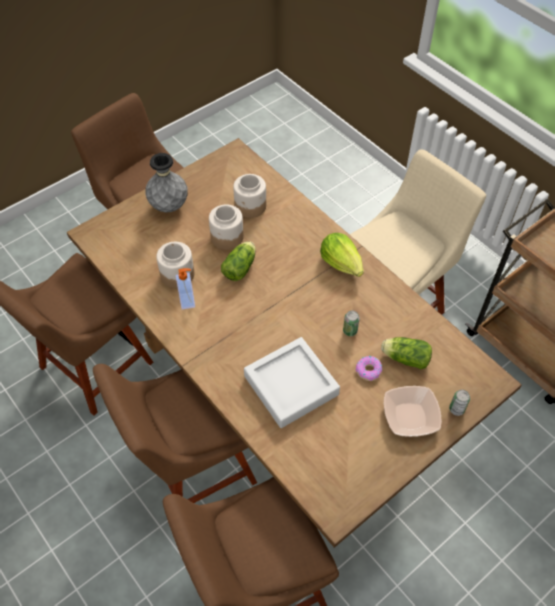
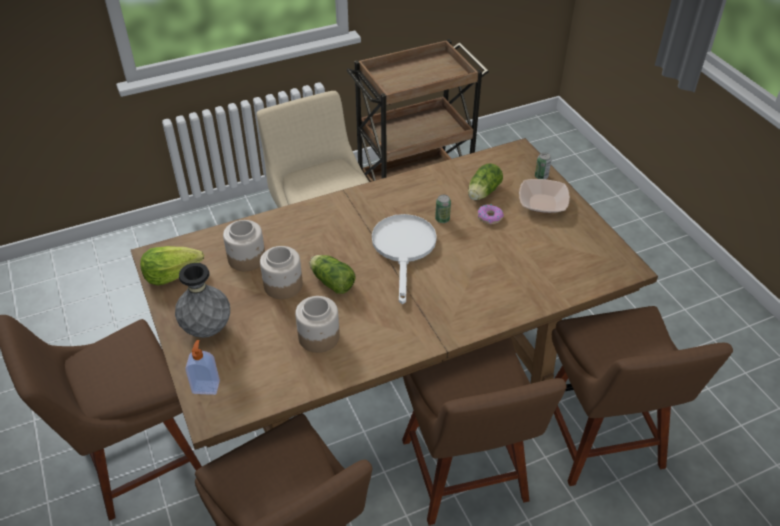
camera: 75 degrees left, 10 degrees down
(188, 301) = (360, 333): soap dispenser -> soap dispenser (206, 386)
(291, 385) = (493, 271): grey tray -> none
(297, 309) = (404, 249): none -> white frying pan
(342, 263) = (359, 207): lettuce -> lettuce (172, 274)

